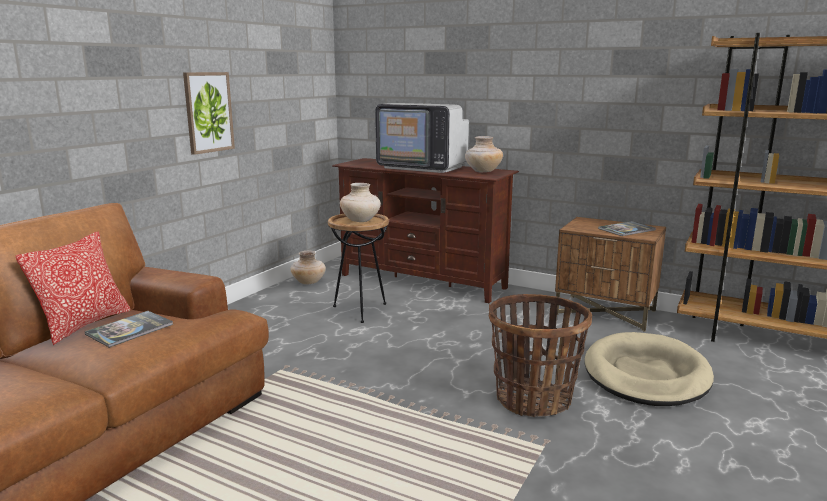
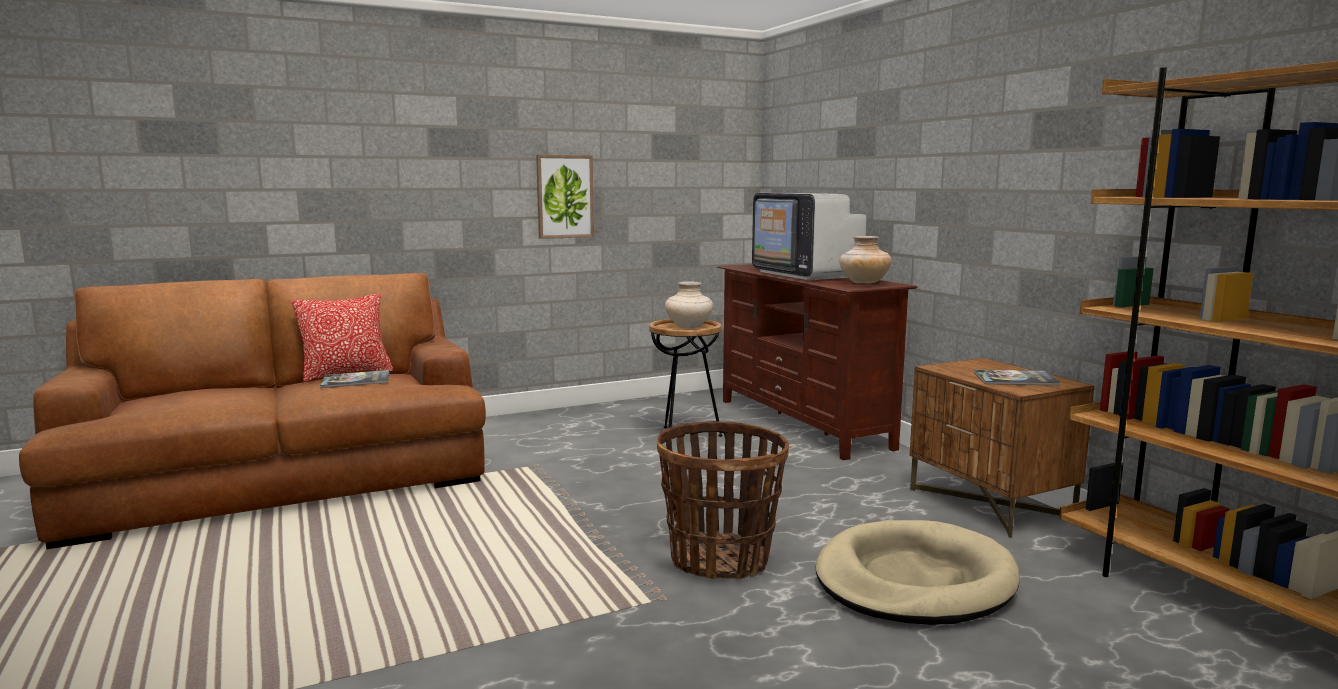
camera: 35 degrees right, 5 degrees down
(308, 282) = (677, 402): beige vase -> none

